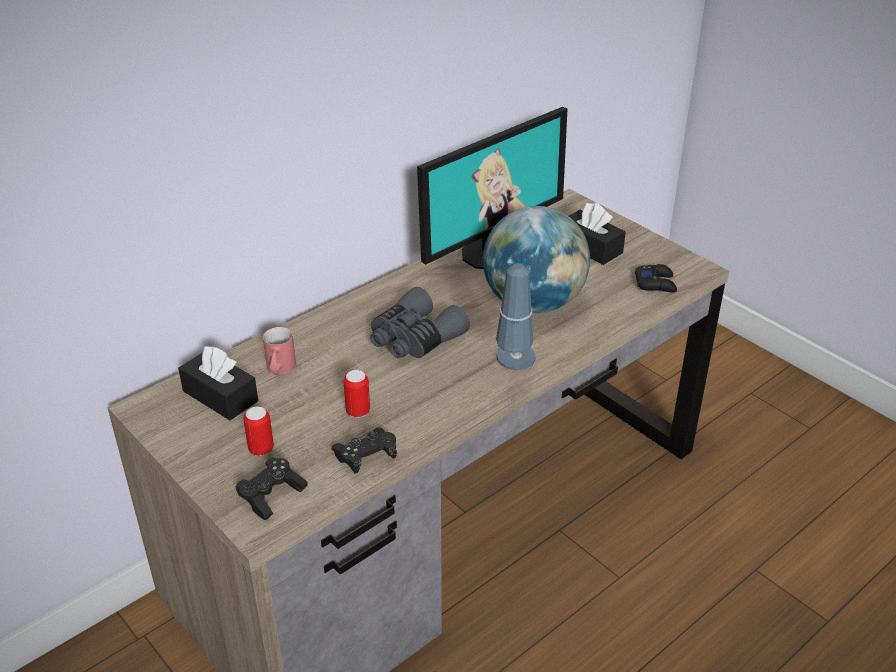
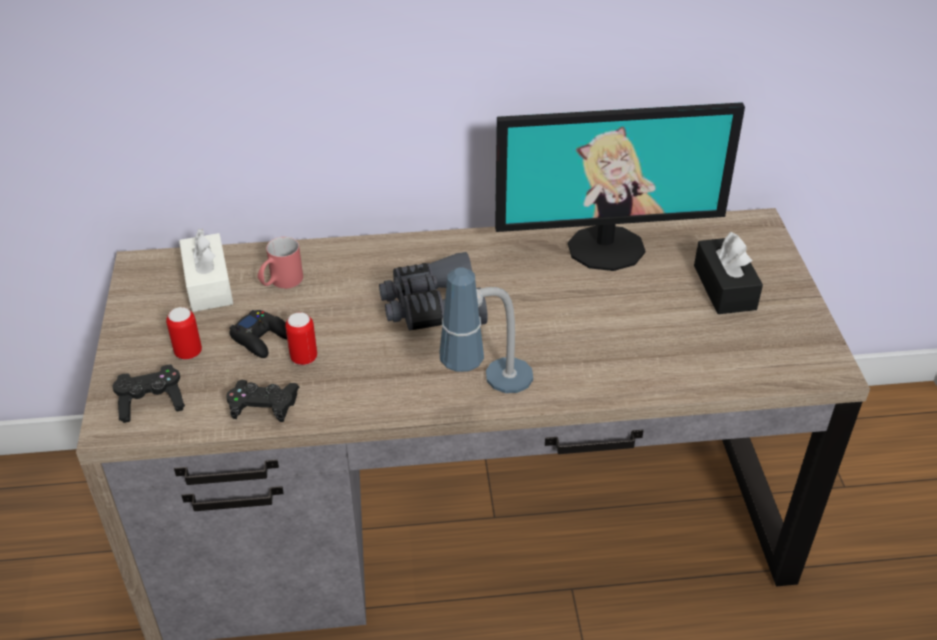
camera: 35 degrees right, 5 degrees up
(220, 396) = (208, 284): black tissue box -> white tissue box
(533, 303) = (592, 324): globe -> none
(655, 283) = (757, 363): black game controller -> black game controller (261, 338)

